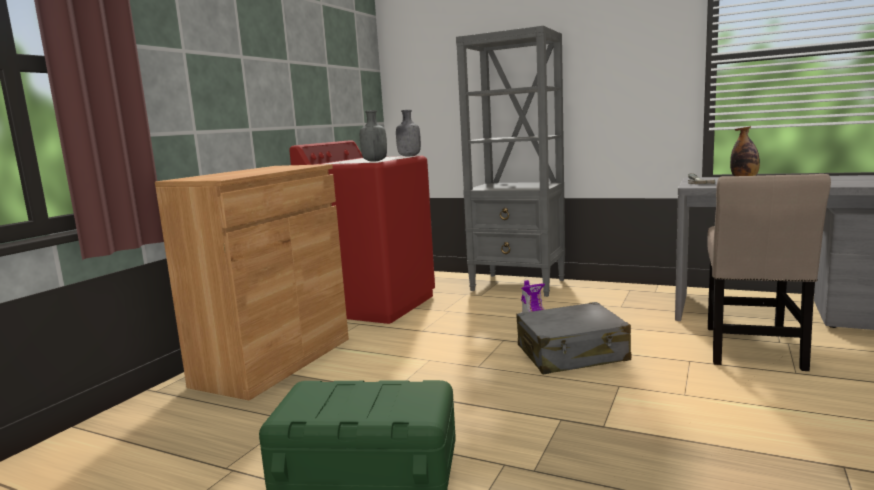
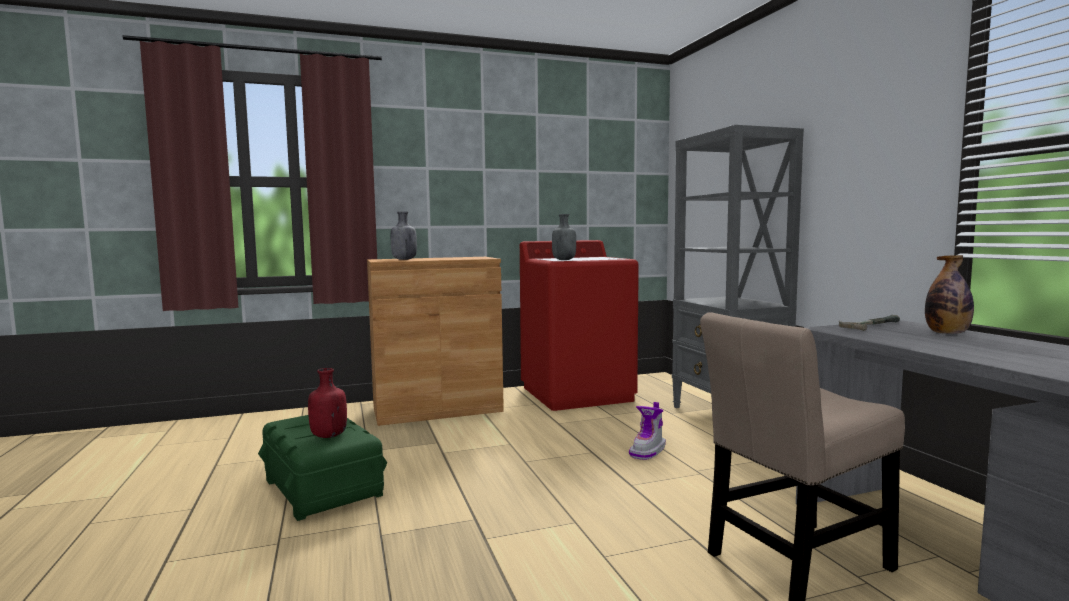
camera: 45 degrees right, 5 degrees down
(394, 399) = (328, 436): none -> red bottle
(408, 156) = (619, 258): grey bottle -> grey bottle (404, 259)
(572, 354) = (610, 484): grey suitcase -> none

